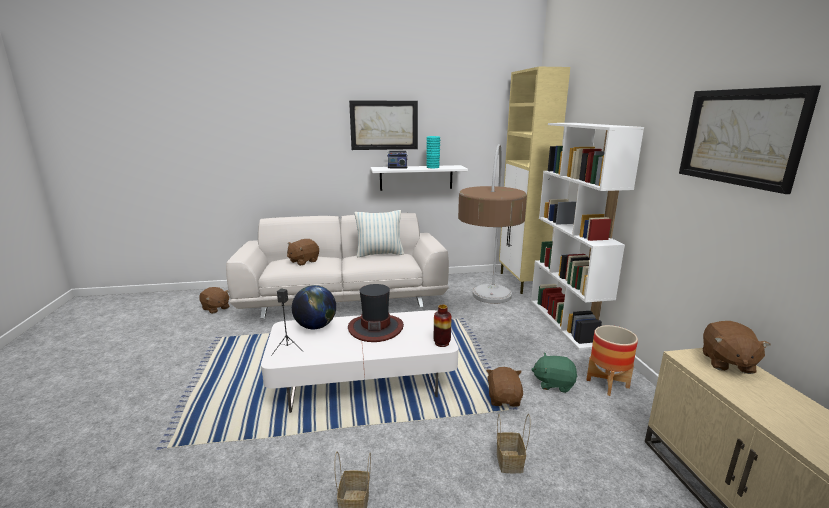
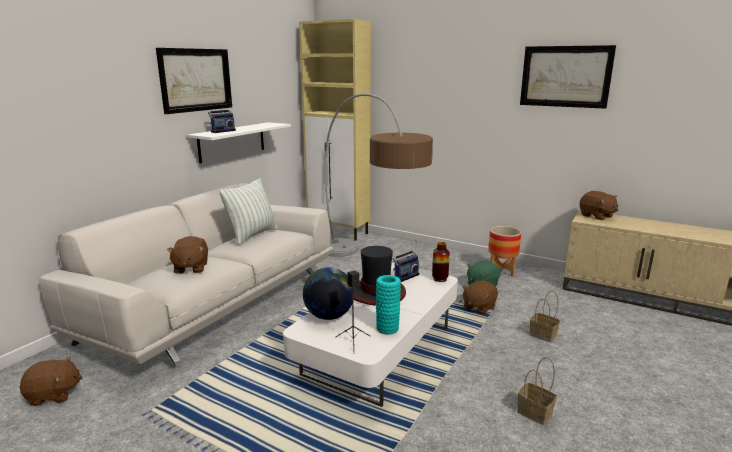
camera: 50 degrees left, 0 degrees up
(423, 328) = (405, 276): none -> radio
(433, 167) = (256, 127): turquoise vase -> turquoise vase (387, 328)
(504, 399) = (478, 307): brown plush toy -> brown plush toy turned 90 degrees counterclockwise
(566, 322) = (418, 247): white bookcase -> none

